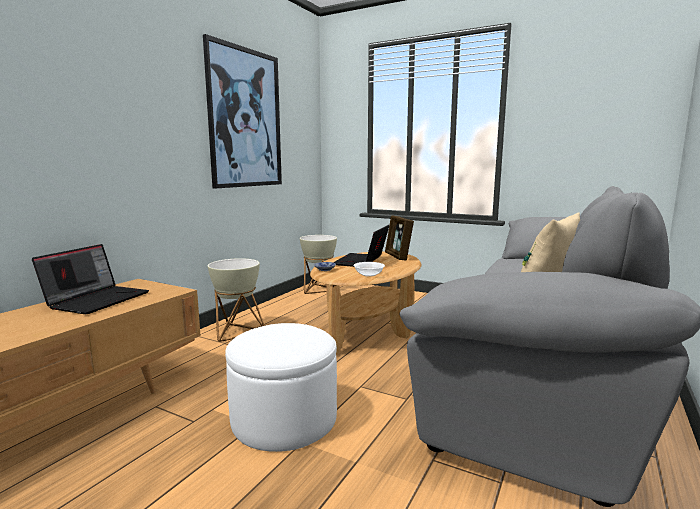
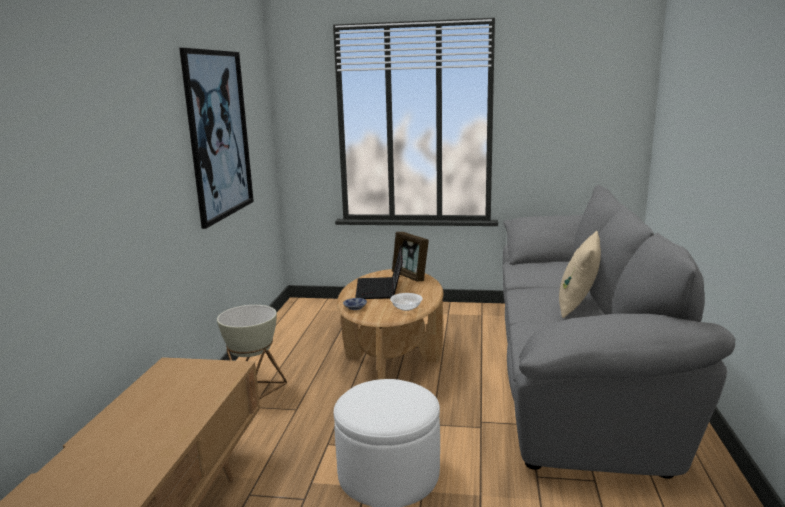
camera: 20 degrees left, 5 degrees up
(97, 299) = (161, 397): laptop -> none
(319, 289) = (299, 315): planter -> none

